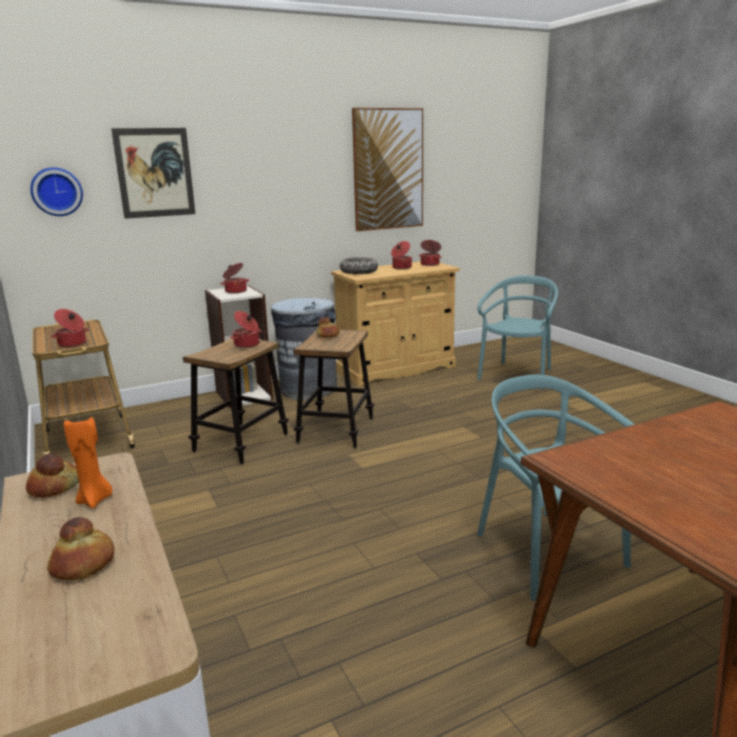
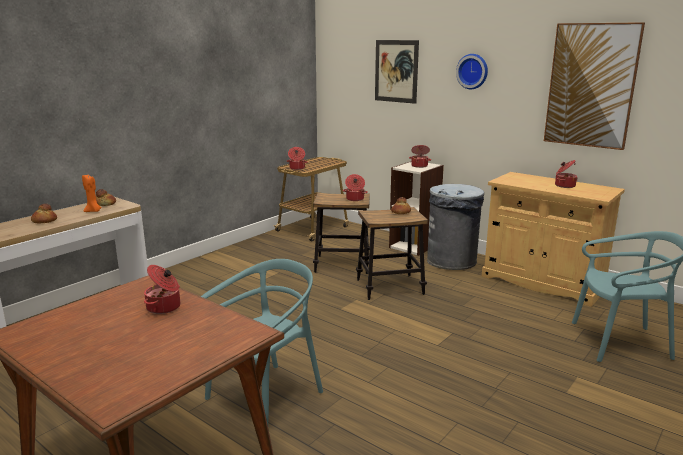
camera: 65 degrees right, 0 degrees up
(56, 191) = (345, 78): wall clock -> wall clock (473, 71)
(359, 272) = (521, 178): bowl -> none
(430, 264) = (601, 191): cooking pot -> cooking pot (164, 307)

